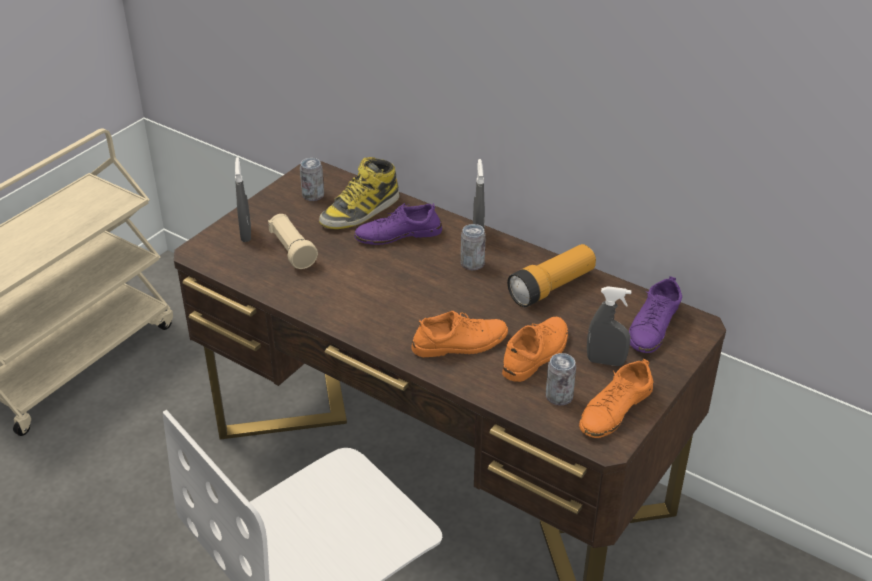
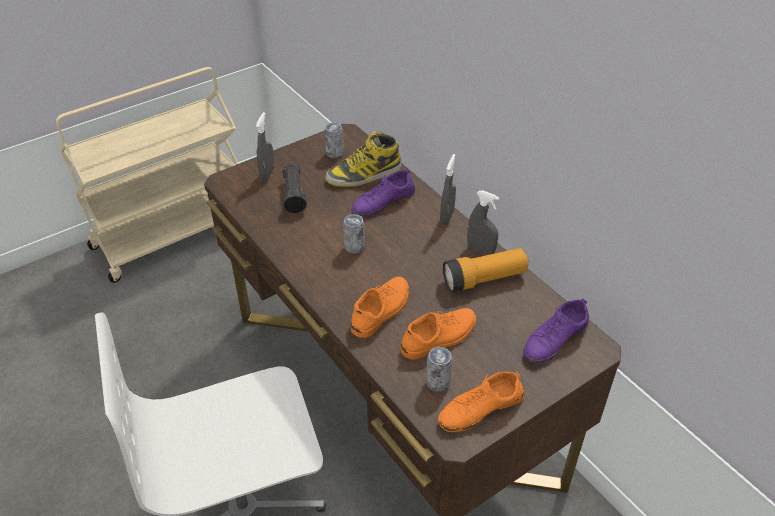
camera: 20 degrees right, 5 degrees up
(292, 250) = (294, 196): beige flashlight -> black flashlight
(398, 234) = (383, 201): purple shoe -> purple shoe turned 45 degrees counterclockwise
(460, 343) = (381, 310): orange shoe -> orange shoe turned 60 degrees counterclockwise
(472, 264) = (428, 242): can -> can (354, 247)
(605, 361) = (495, 361): grey spray bottle -> grey spray bottle (480, 250)

